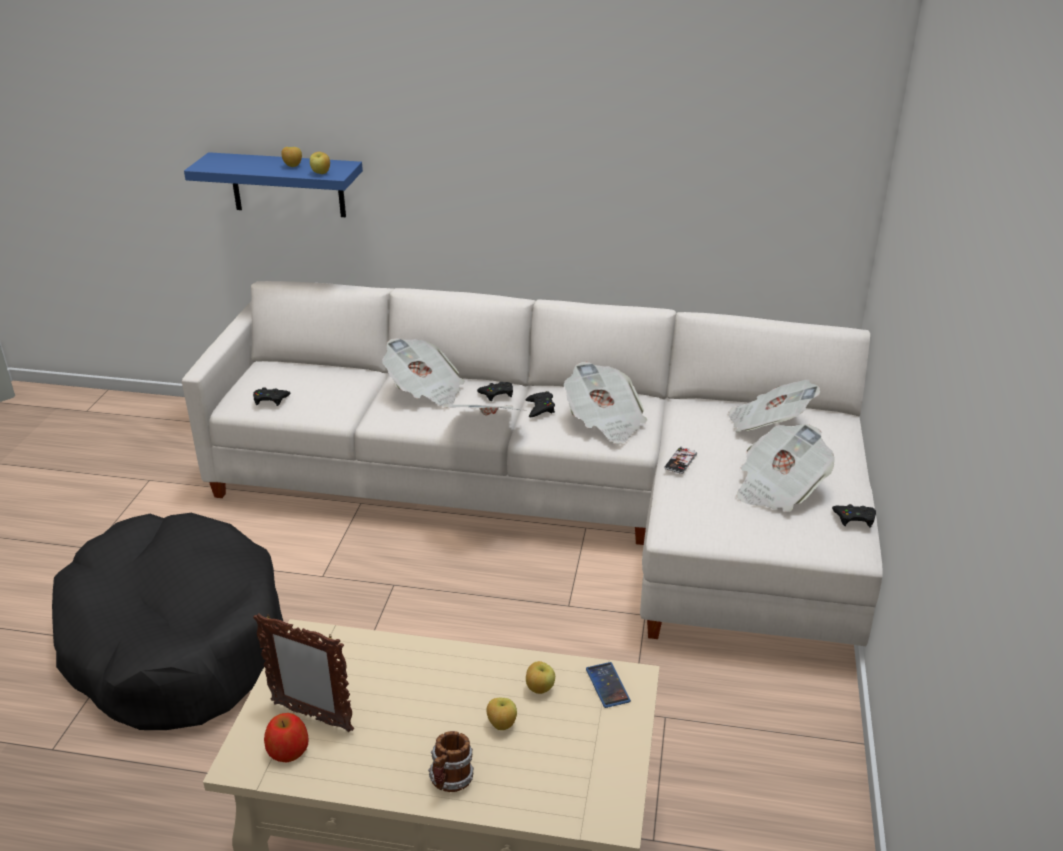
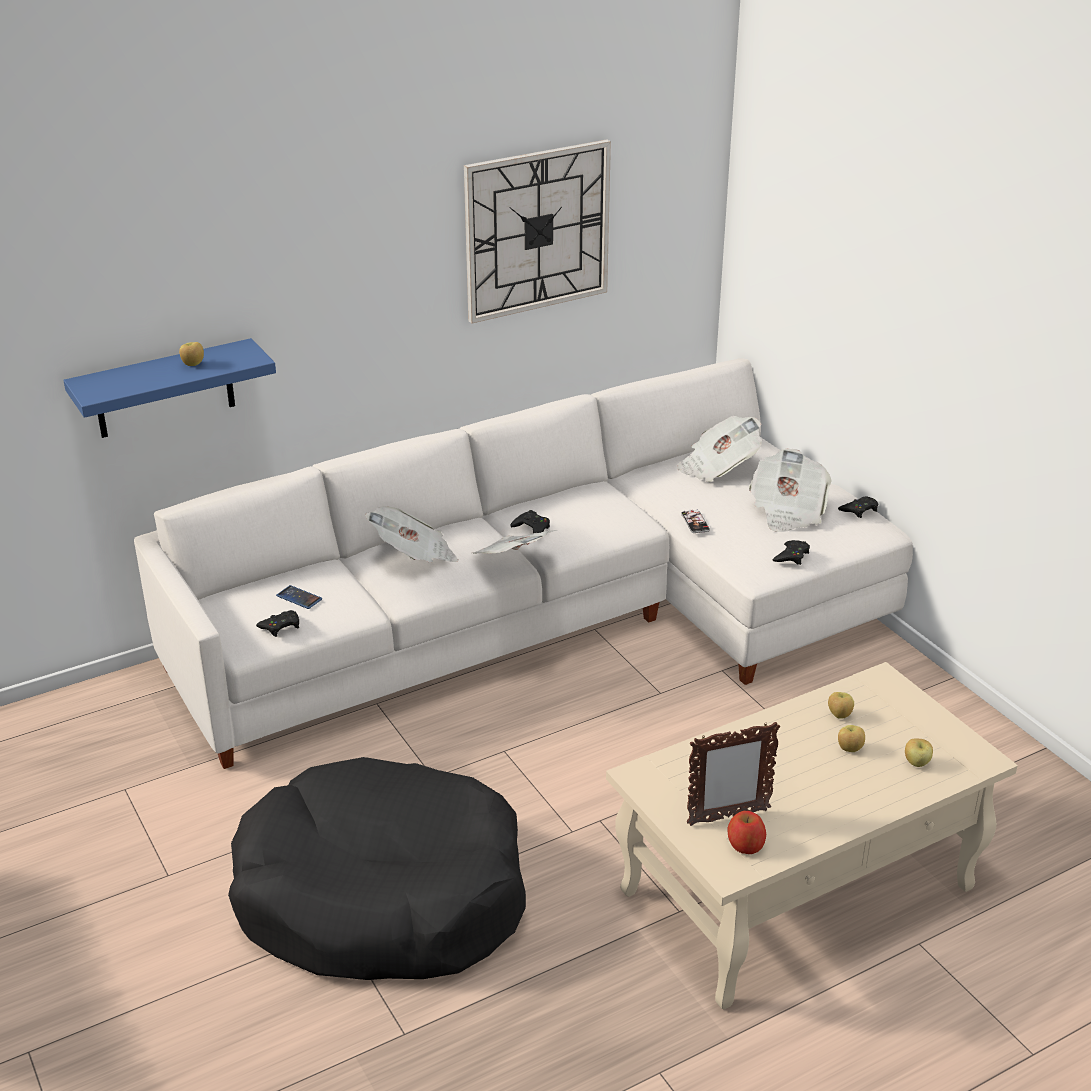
camera: 40 degrees left, 0 degrees up
(321, 173) = (238, 362): apple -> apple (917, 763)
(451, 781) = (870, 798): mug -> none
(497, 394) = (478, 532): black game controller -> black game controller (791, 556)
(604, 422) = (597, 517): newspaper -> none
(607, 685) = (875, 690): phone -> phone (299, 598)
(651, 133) = (537, 230): none -> wall clock

